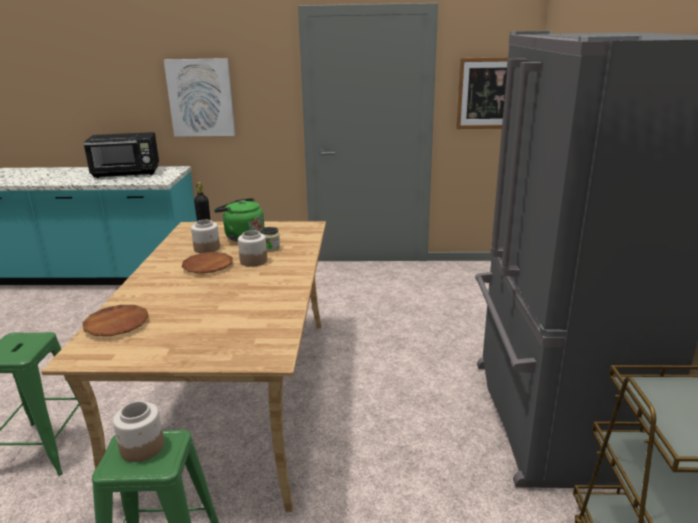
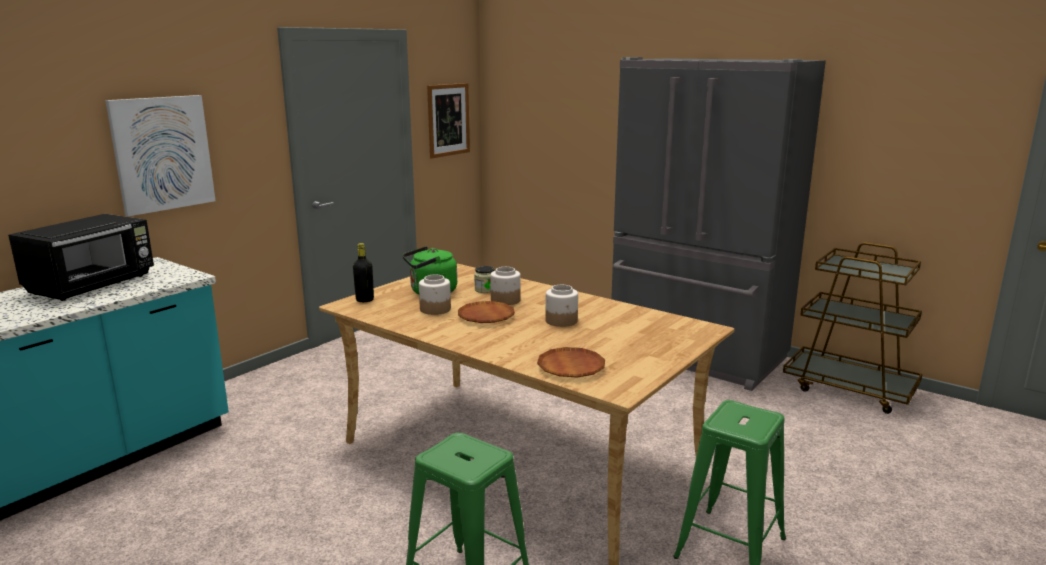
camera: 55 degrees left, 5 degrees down
(142, 447) = (736, 418): jar -> jar (561, 321)

